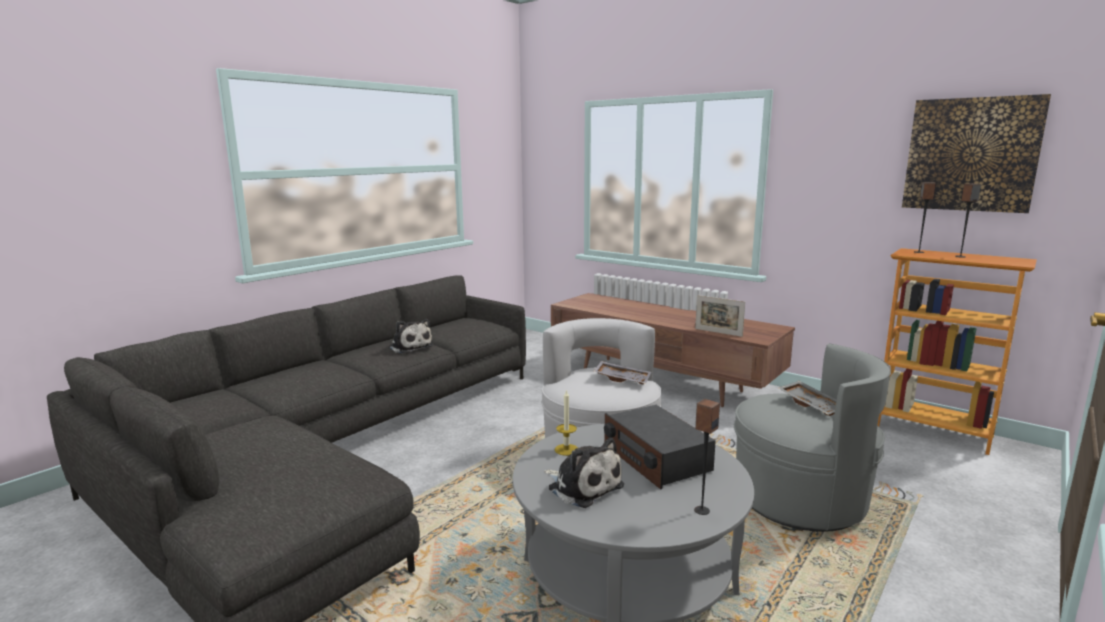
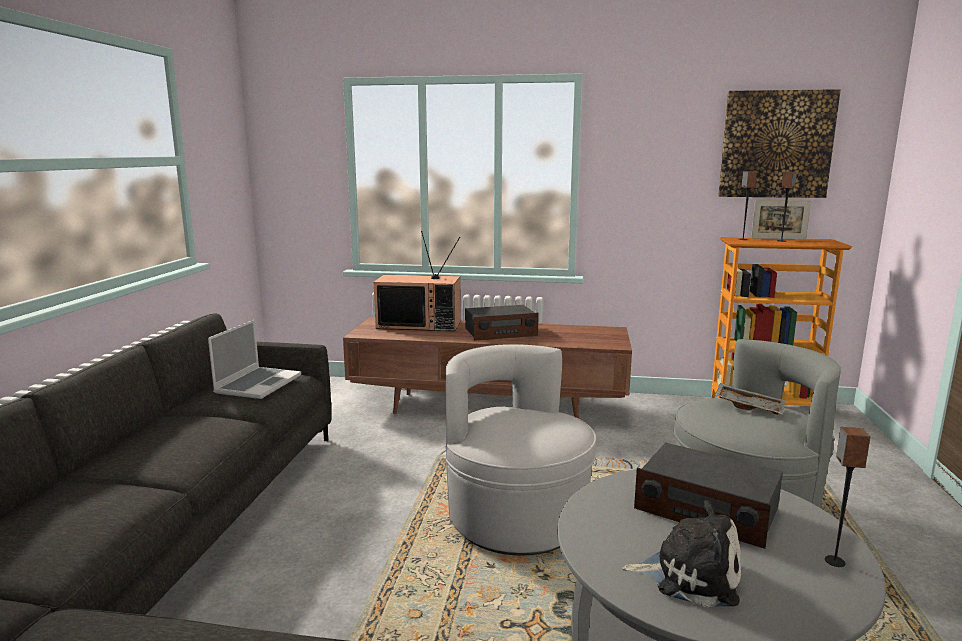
camera: 30 degrees left, 0 degrees up
(410, 347) = (203, 429): plush toy -> none
(467, 326) = (258, 384): none -> laptop
(566, 449) = (605, 529): candle -> none
(618, 303) = (420, 324): none -> television
(622, 379) = (544, 417): grey tray -> none
(672, 316) = (500, 332): none -> radio
(718, 332) = (569, 343): picture frame -> picture frame (778, 238)

